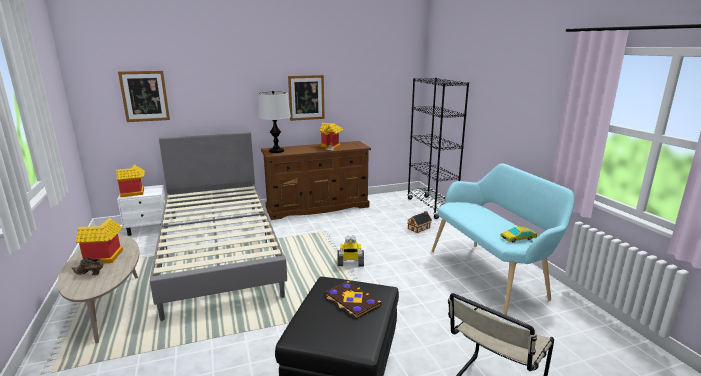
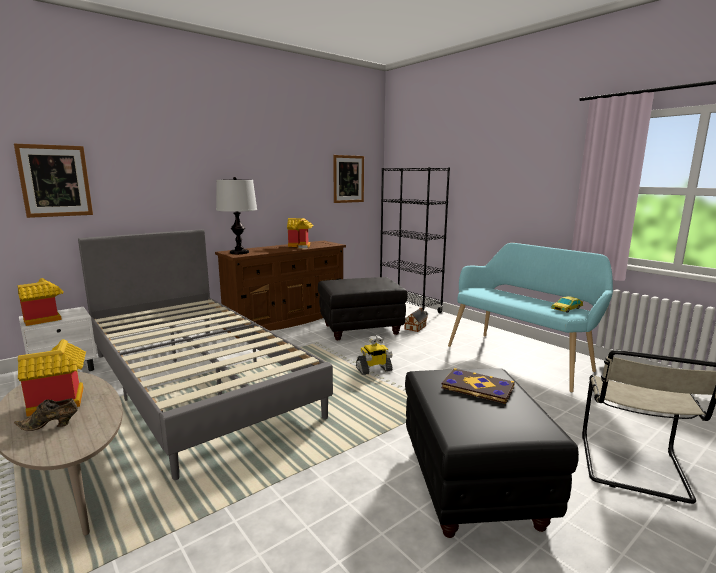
camera: 20 degrees left, 5 degrees down
(306, 97) = (266, 189): picture -> picture (348, 179)
(370, 223) = (361, 329): none -> black ottoman

